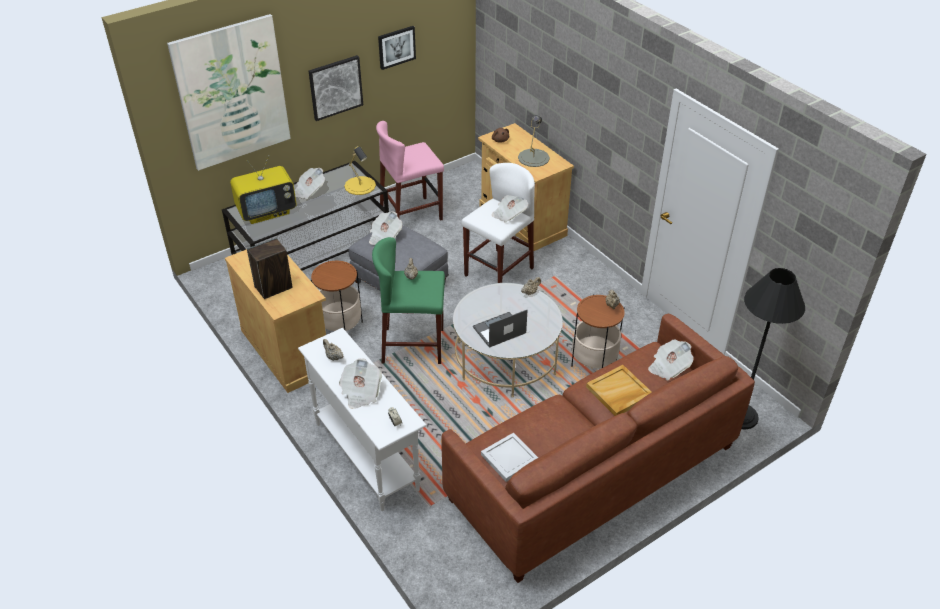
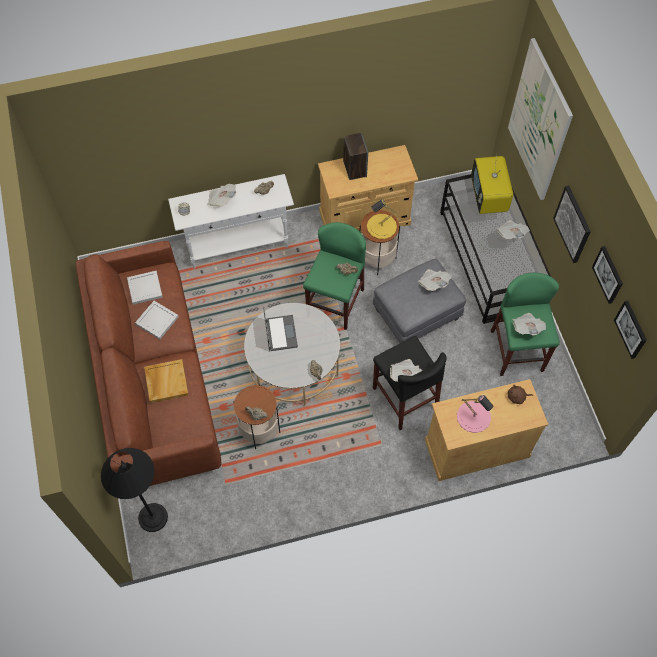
camera: 110 degrees right, 20 degrees up
(360, 185) = (506, 275): yellow table lamp -> yellow table lamp (381, 226)
(411, 215) = (517, 351): pink stool -> green stool
(442, 37) = (631, 329): none -> picture
(498, 271) = (405, 398): white stool -> black stool
(533, 158) = (473, 416): grey table lamp -> pink table lamp
(547, 430) = (157, 320): none -> white tray
(668, 367) = (175, 432): newspaper -> newspaper (527, 328)

